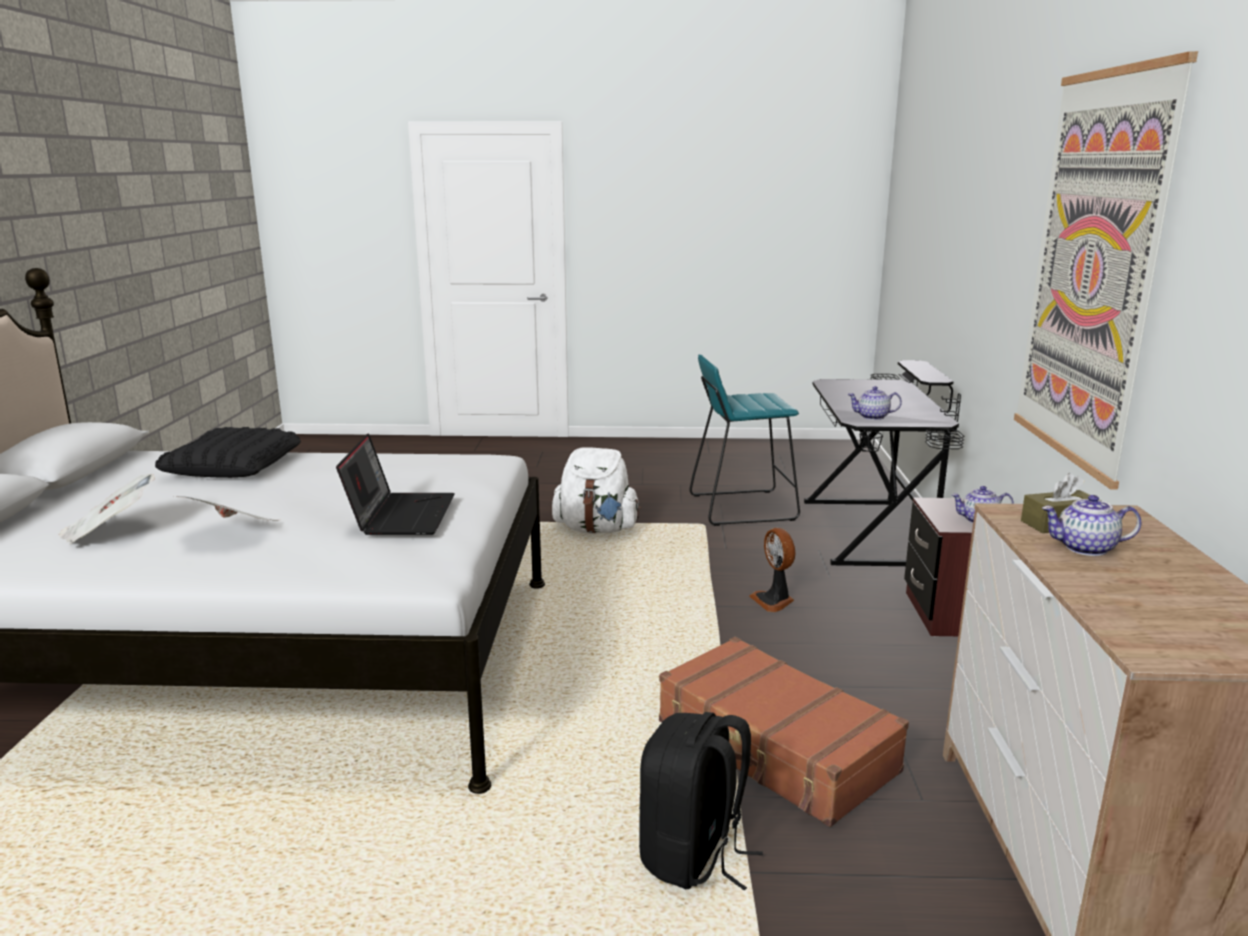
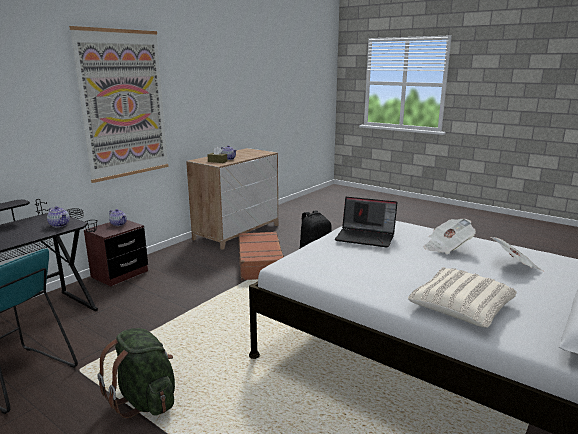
camera: 145 degrees left, 0 degrees up
(234, 467) = (460, 306): black pillow -> beige pillow
(401, 515) = (366, 237): laptop -> laptop turned 105 degrees counterclockwise
(596, 529) = (145, 400): white backpack -> green backpack
(774, 601) = (163, 302): fan -> none

